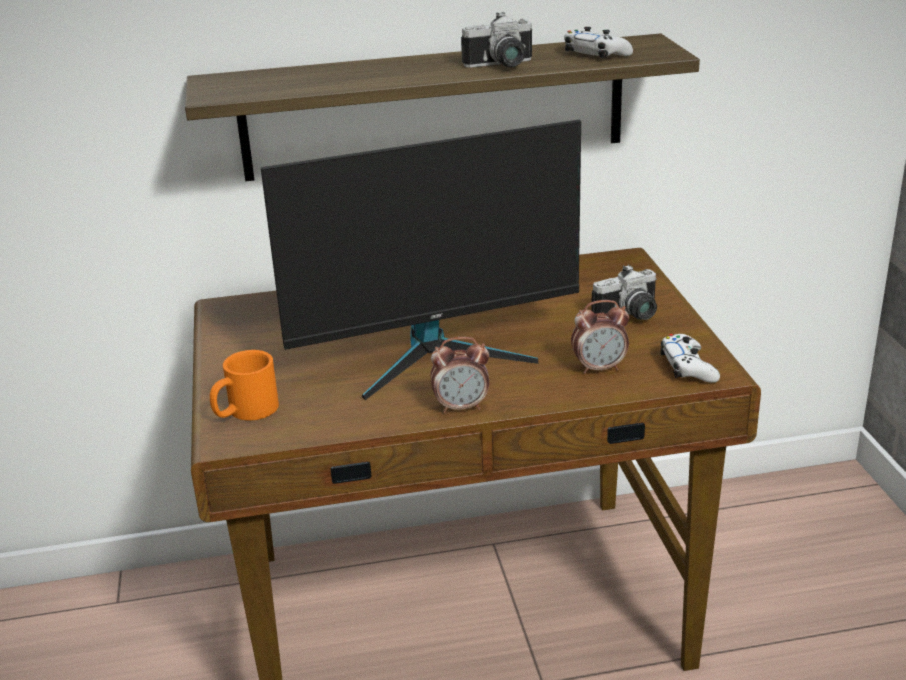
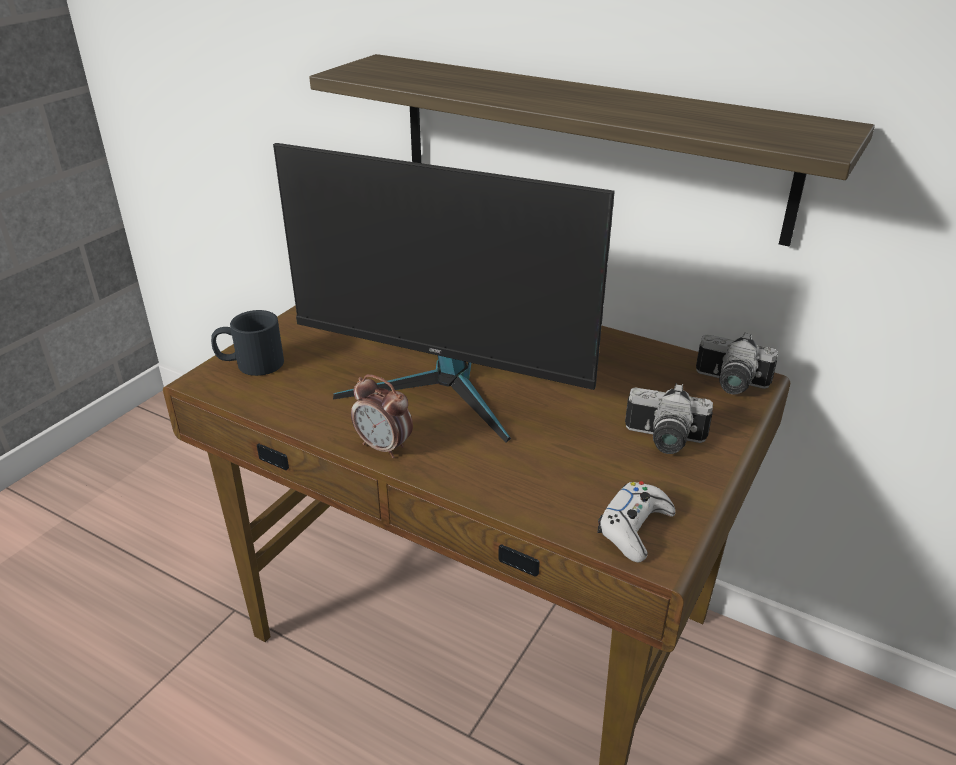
camera: 40 degrees right, 5 degrees up
(245, 412) = (250, 364): orange mug -> black mug
(502, 65) = (619, 111): camera -> camera (729, 384)
(595, 54) = (740, 125): white game controller -> none
(599, 368) = (550, 478): alarm clock -> none

